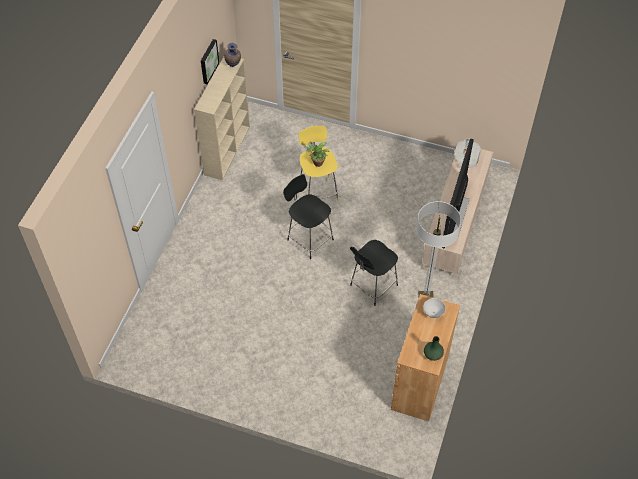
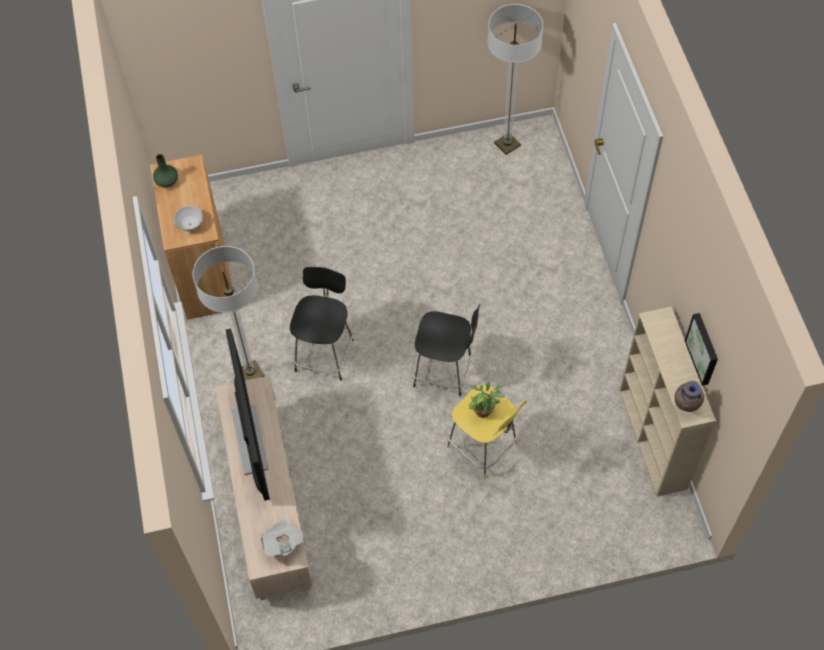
camera: 150 degrees right, 5 degrees up
(151, 361) = (507, 144): none -> floor lamp

